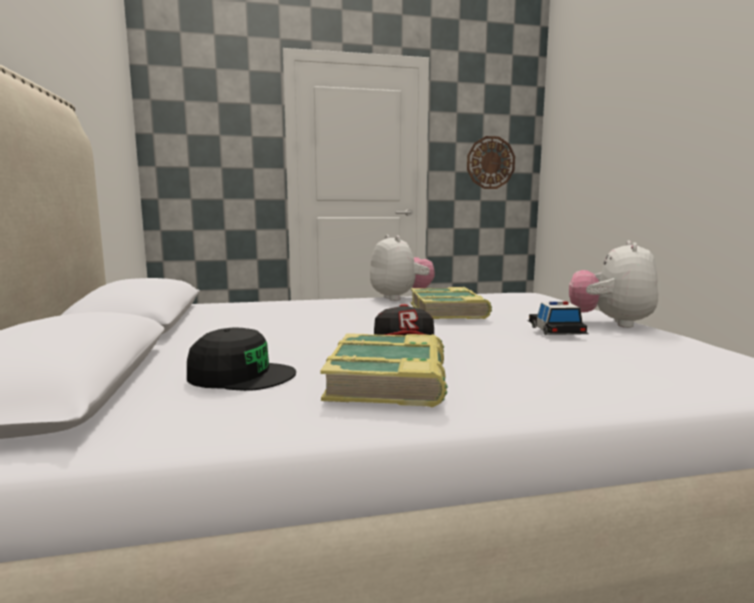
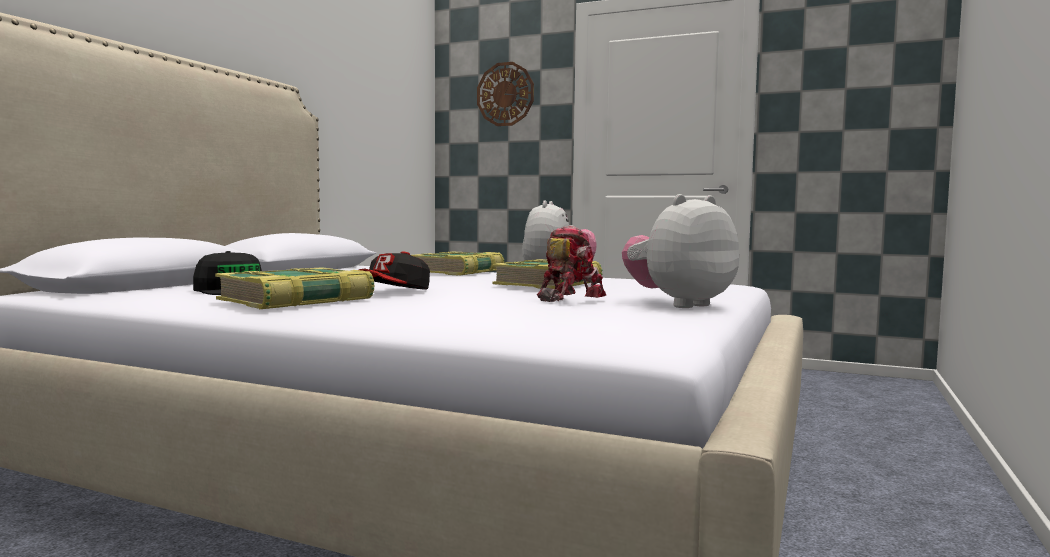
camera: 35 degrees right, 5 degrees down
(315, 303) = (459, 271): none -> book
(490, 162) = (857, 116): wall clock -> wall clock (505, 94)
(555, 330) = (567, 297): toy car -> toy robot

